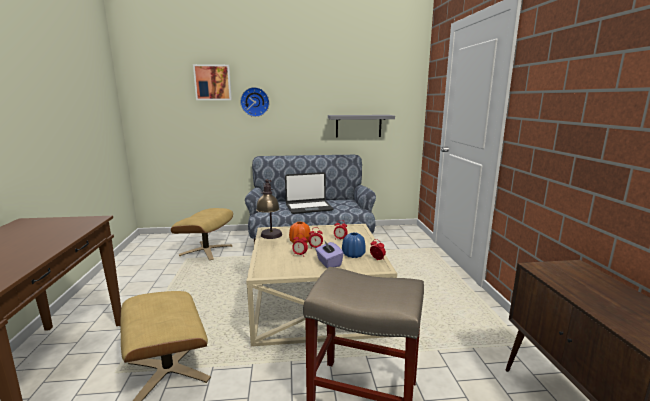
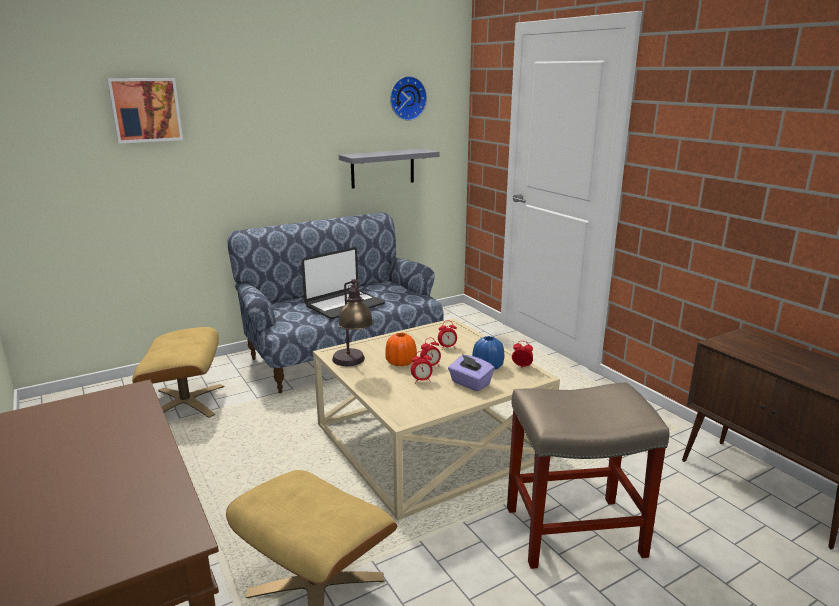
camera: 25 degrees left, 5 degrees up
(255, 102) = (222, 140): wall clock -> wall clock (406, 98)

